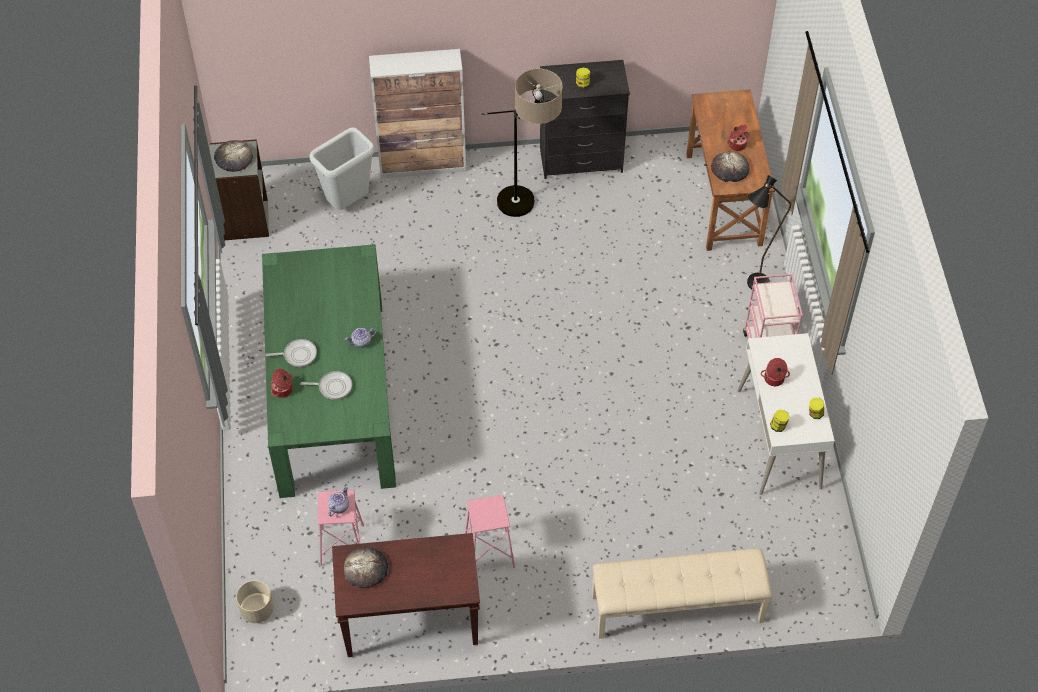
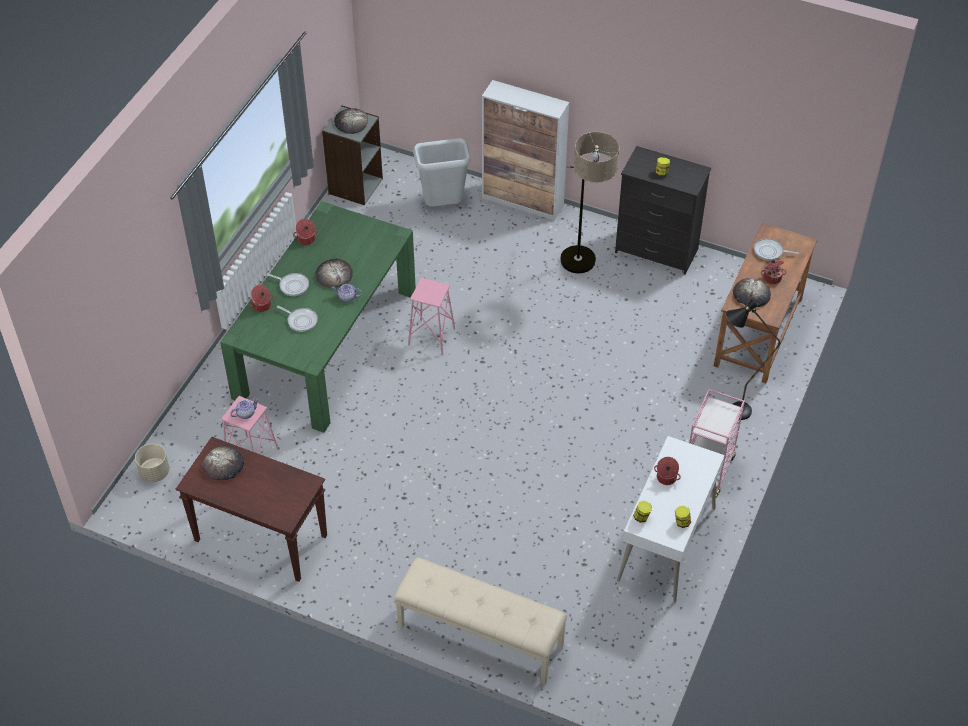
camera: 30 degrees right, 5 degrees down
(276, 301) = (306, 239): none -> cooking pot
(331, 325) = (334, 275): none -> bread
(489, 552) = (360, 517): pink stool -> pink stool (431, 337)
(718, 119) = (770, 252): none -> frying pan

